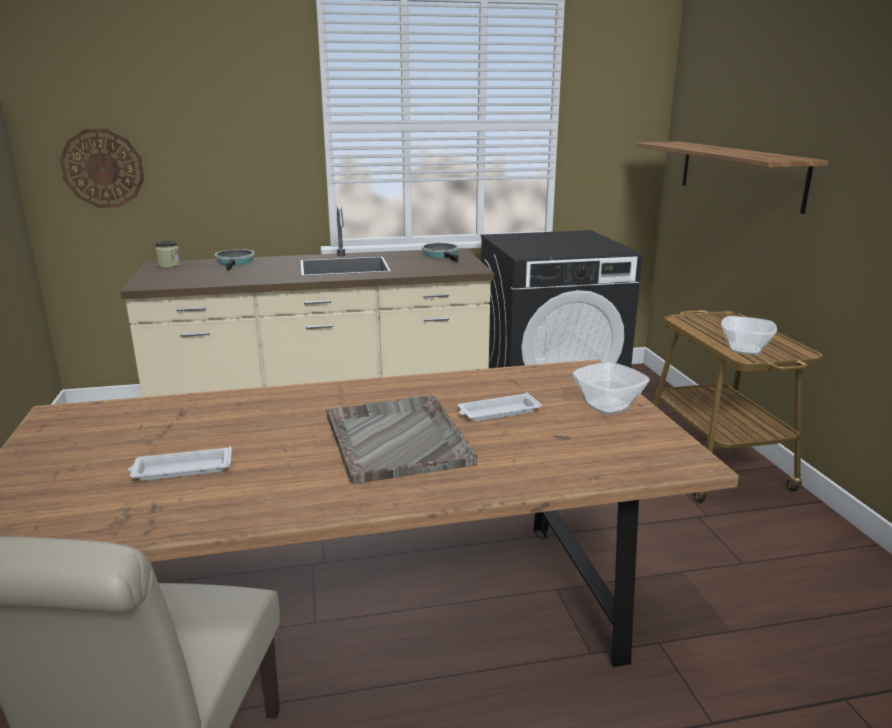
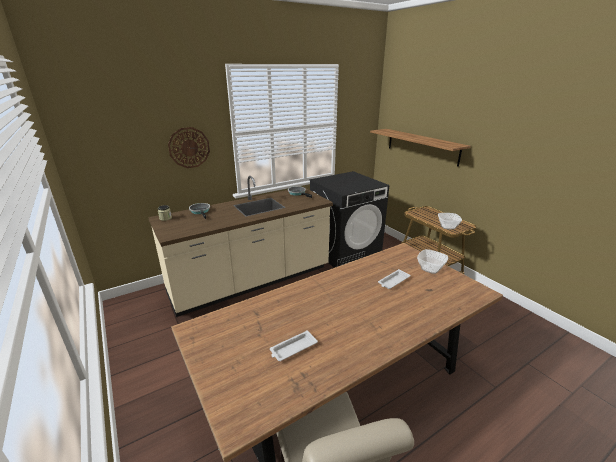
camera: 20 degrees left, 5 degrees up
(103, 168) = (114, 168): wall clock -> wall clock (189, 147)
(396, 439) = (368, 306): grey tray -> none

